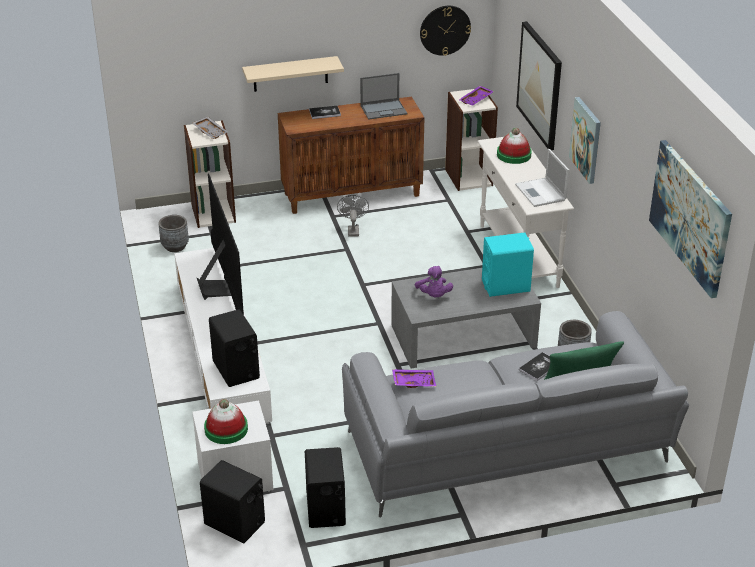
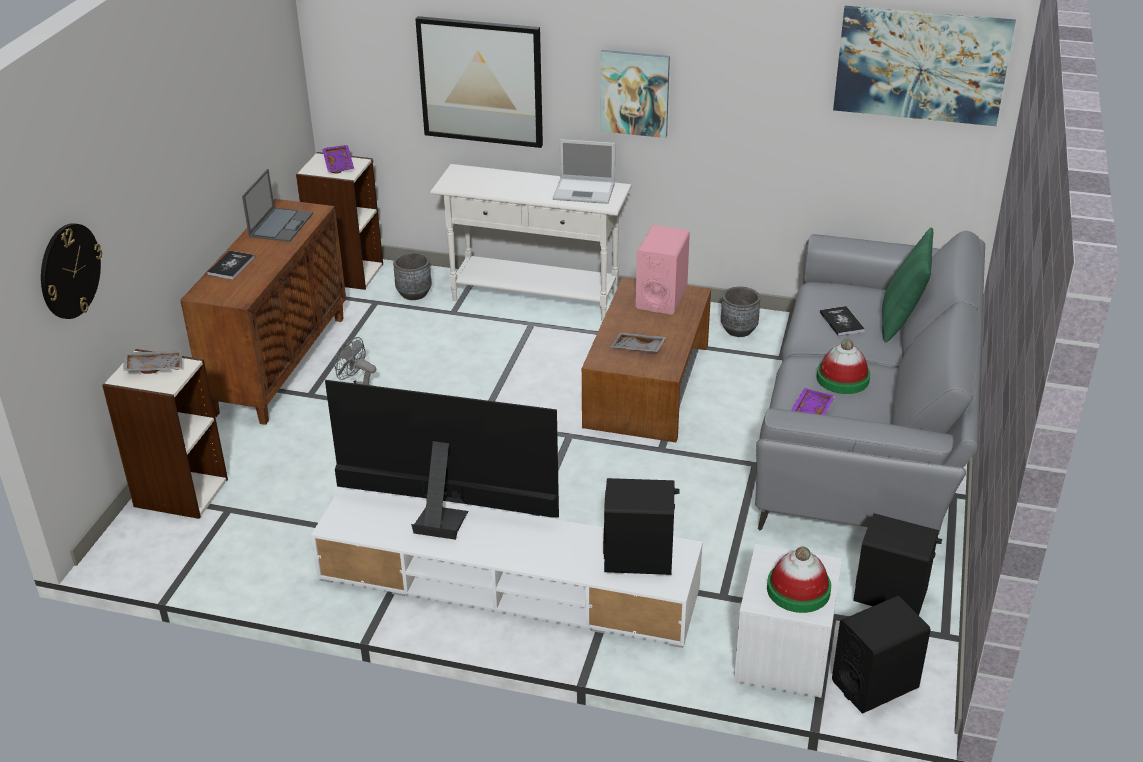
camera: 60 degrees left, 0 degrees up
(175, 247) = (222, 555): grey planter -> grey planter (414, 293)
(290, 74) = (174, 234): beige shelf -> none
(433, 295) = (637, 349): purple plush toy -> grey tray
(445, 30) = (275, 90): wall clock -> wall clock (69, 271)
(463, 336) = (648, 385): grey coffee table -> brown coffee table
(506, 286) = (661, 297): turquoise speaker -> pink speaker
(514, 155) = (489, 181): hat -> hat (842, 378)

